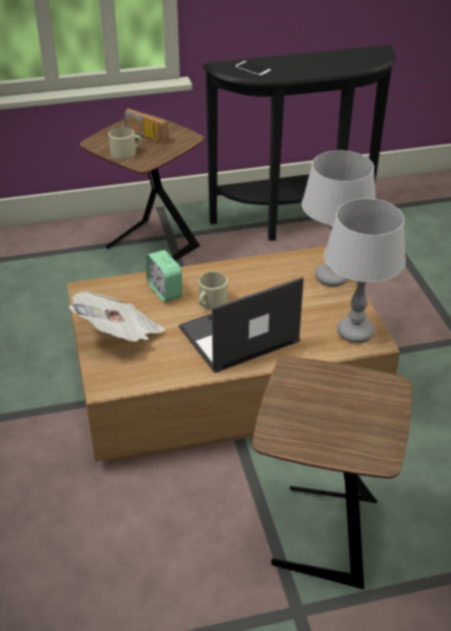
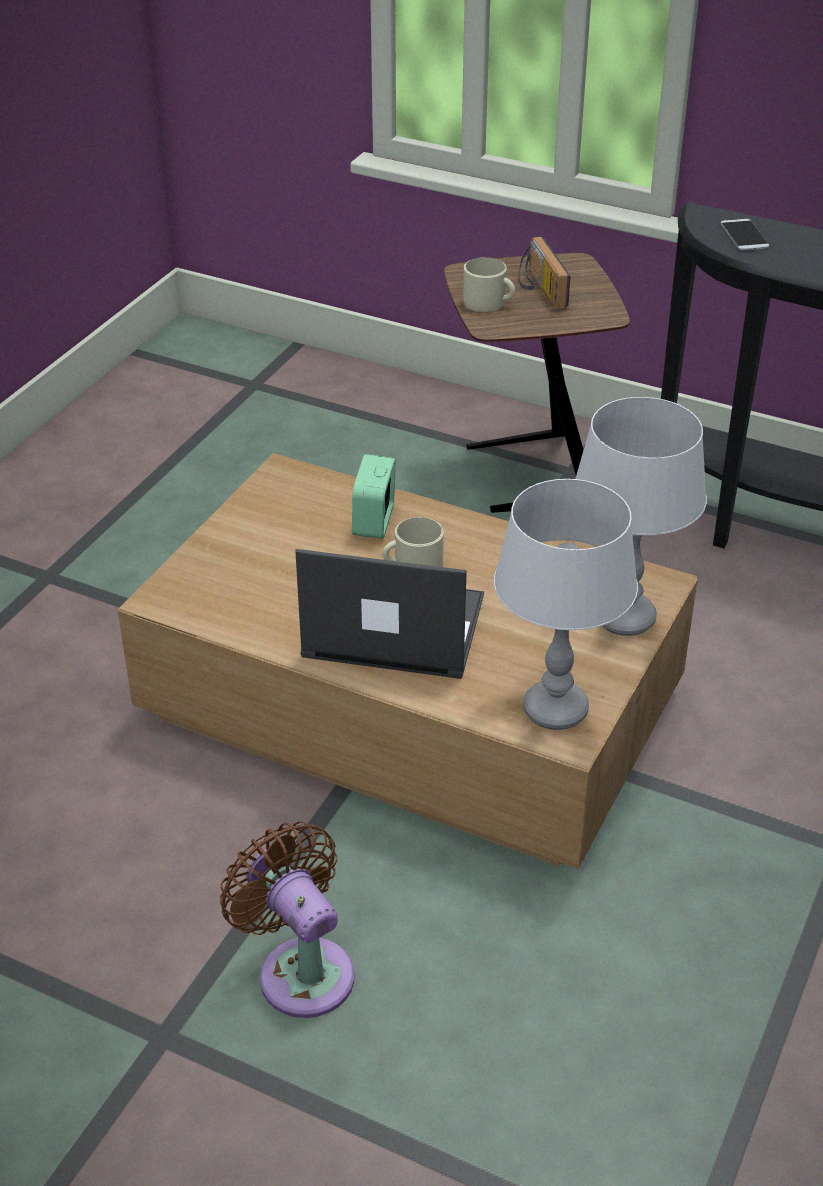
camera: 40 degrees right, 0 degrees up
(119, 335) = (251, 548): newspaper -> none
(321, 534) = (301, 969): brown side table -> brown fan

